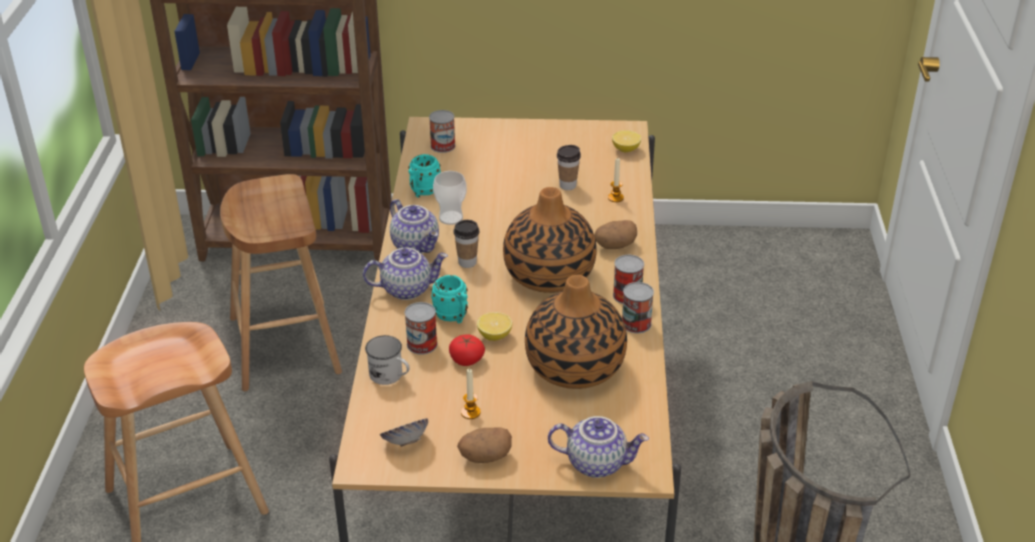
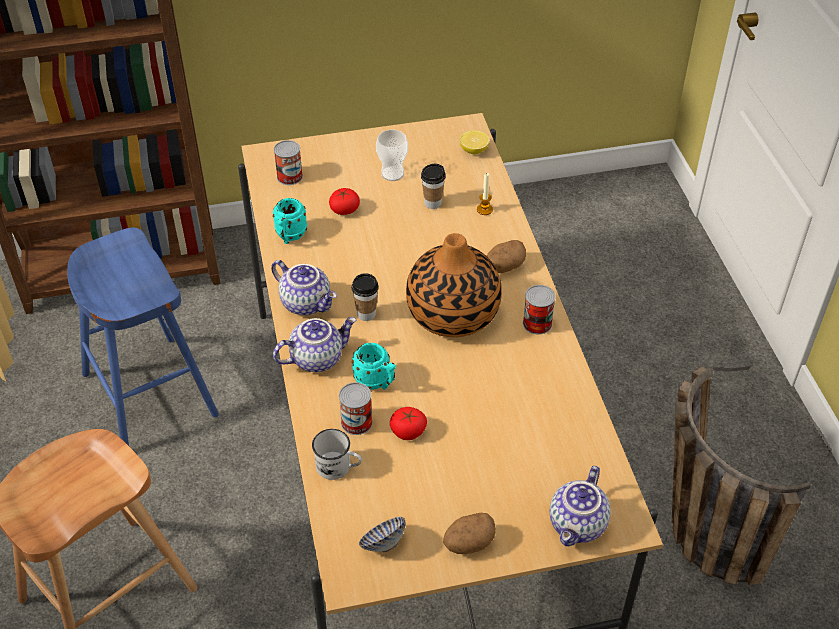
camera: 15 degrees left, 10 degrees up
(285, 345) = (150, 395): brown stool -> blue stool
(451, 218) = (330, 263): cup -> cup (392, 174)
(470, 412) = (435, 493): candle -> none
(482, 178) = (344, 209): none -> tomato
(494, 336) = (425, 397): lemon -> none
(575, 366) = (517, 417): vase -> none
(597, 462) = (578, 525): teapot -> teapot turned 120 degrees clockwise
(636, 323) = (557, 355): can -> none

